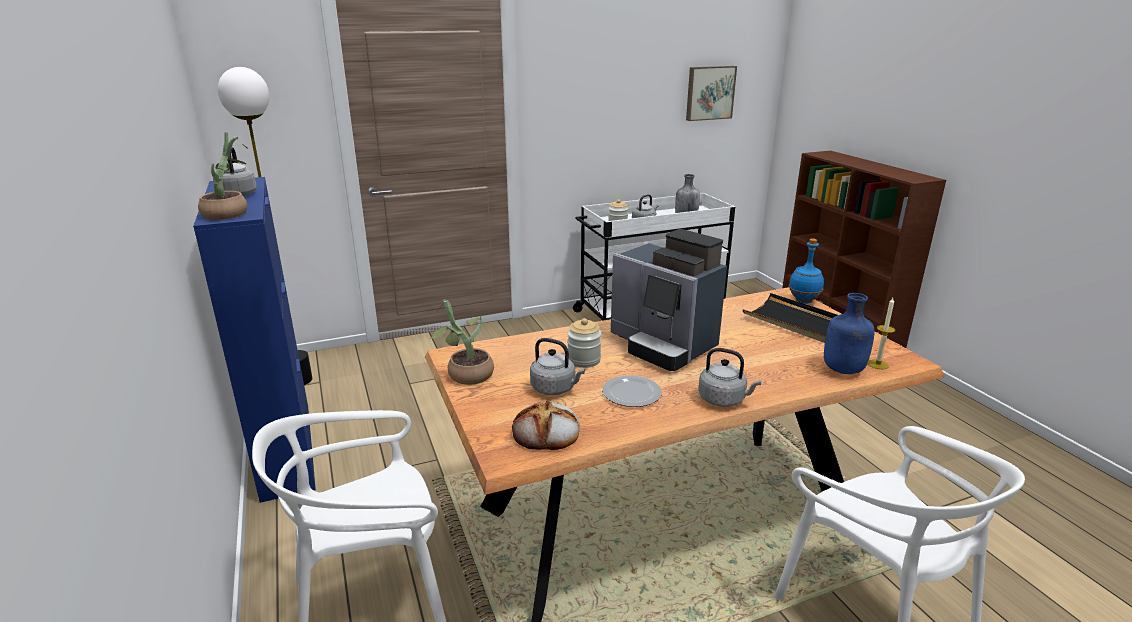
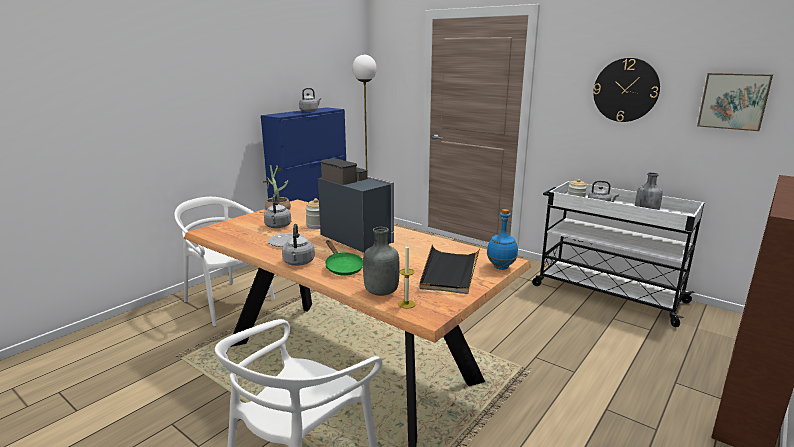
camera: 60 degrees right, 5 degrees down
(230, 213) = (281, 114): potted plant -> none
(547, 432) = (232, 233): bread -> none
(622, 91) = (625, 90): none -> wall clock
(663, 345) = (358, 238): coffee machine -> coffee machine turned 120 degrees clockwise
(758, 375) = (342, 267): none -> green frying pan
(843, 370) = (380, 292): blue bottle -> grey bottle

